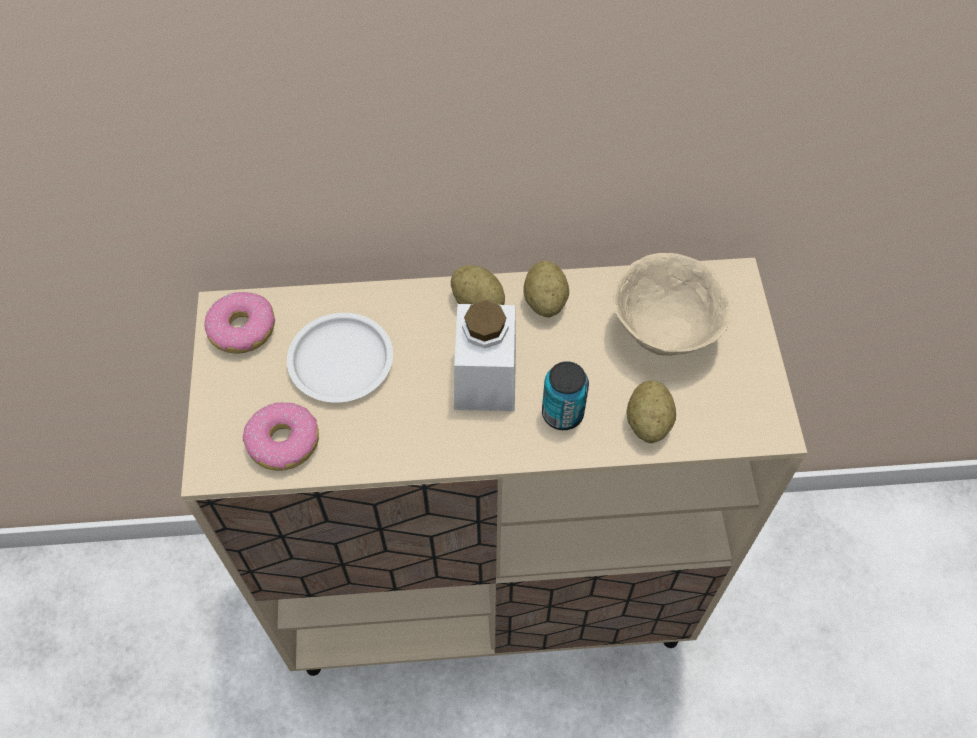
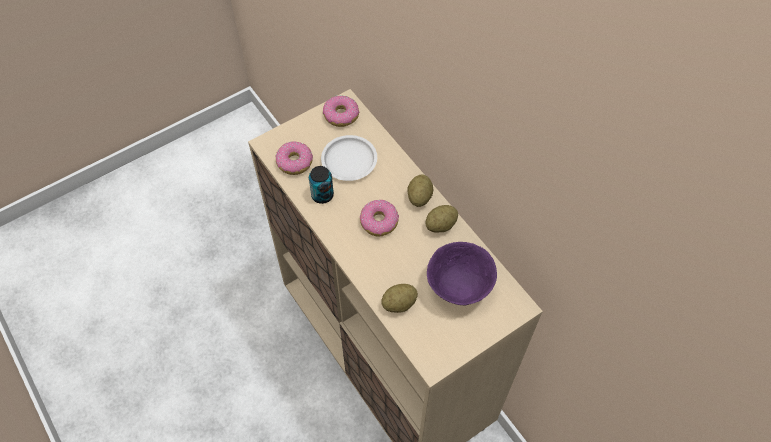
camera: 60 degrees right, 0 degrees up
(485, 377) = (379, 221): white jar -> donut
(562, 413) = (380, 264): can -> can (322, 195)
(664, 334) = (458, 287): beige bowl -> purple bowl

